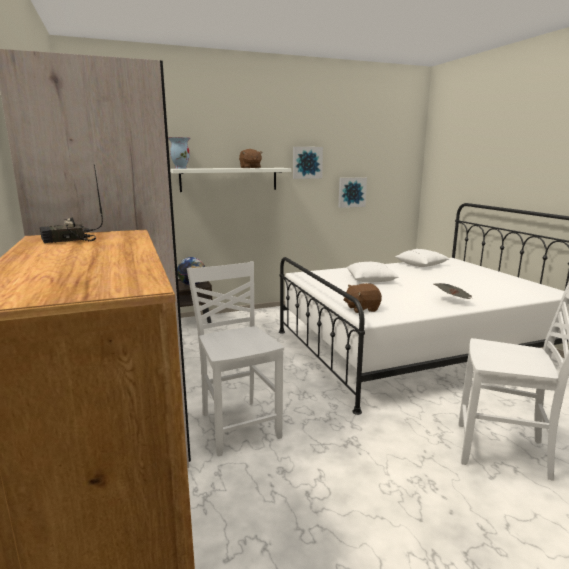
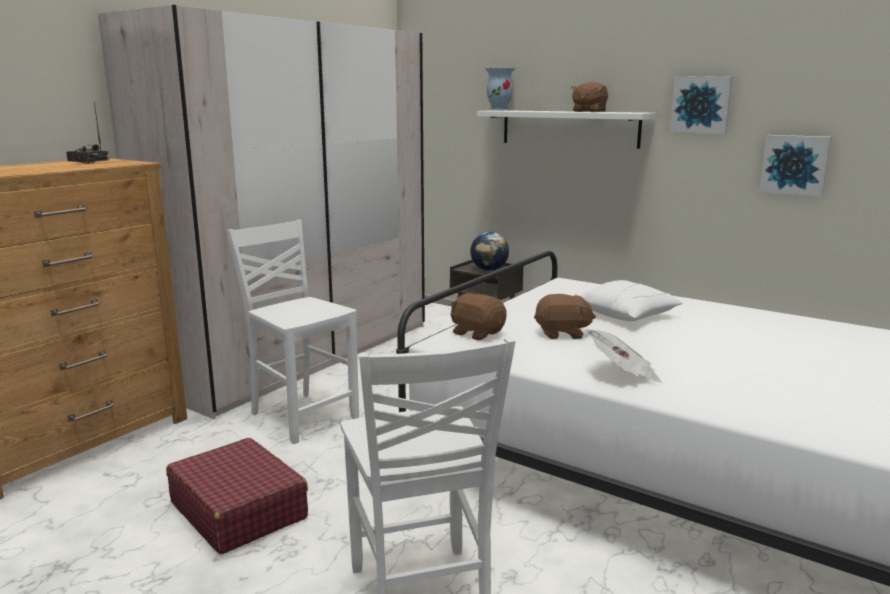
camera: 55 degrees right, 0 degrees up
(238, 425) = (302, 415): white chair -> white chair turned 75 degrees counterclockwise
(358, 492) = (238, 510): none -> red suitcase
(384, 295) = (562, 334): none -> brown plush toy
(421, 265) = (810, 327): white pillow -> none

